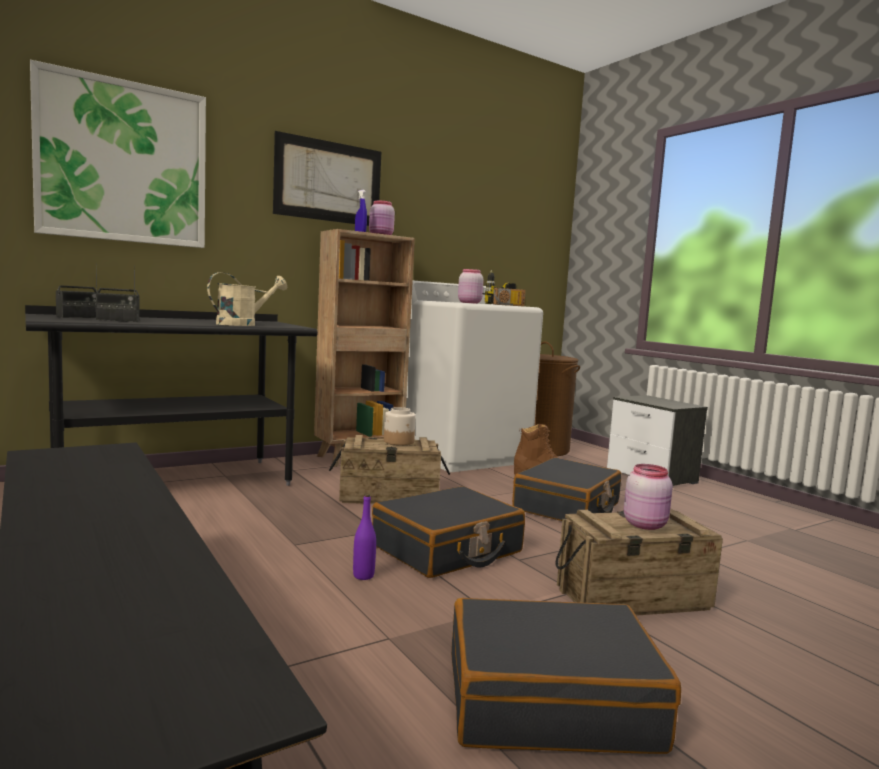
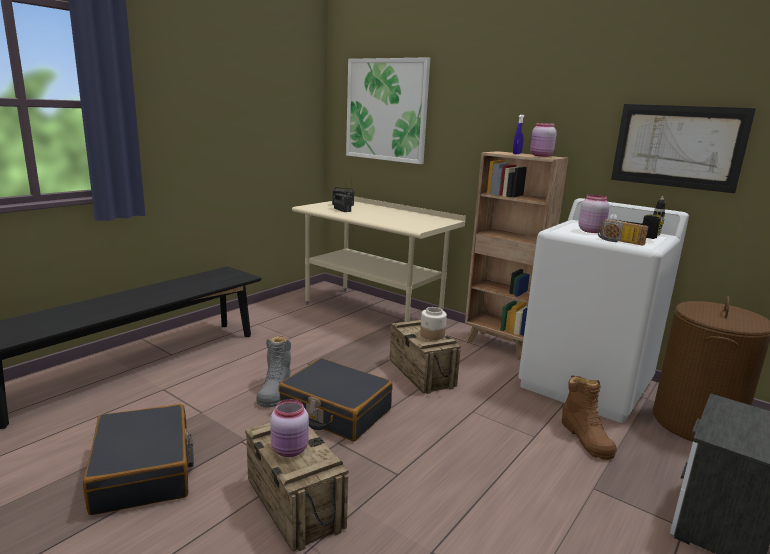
camera: 70 degrees right, 10 degrees up
(174, 483) = (372, 311): black desk -> beige desk
(243, 324) = (392, 222): beige watering can -> none
(328, 181) = (515, 106): picture -> picture (677, 146)
(363, 576) = (275, 391): purple bottle -> grey boot
(567, 507) = (494, 458): black suitcase -> none

